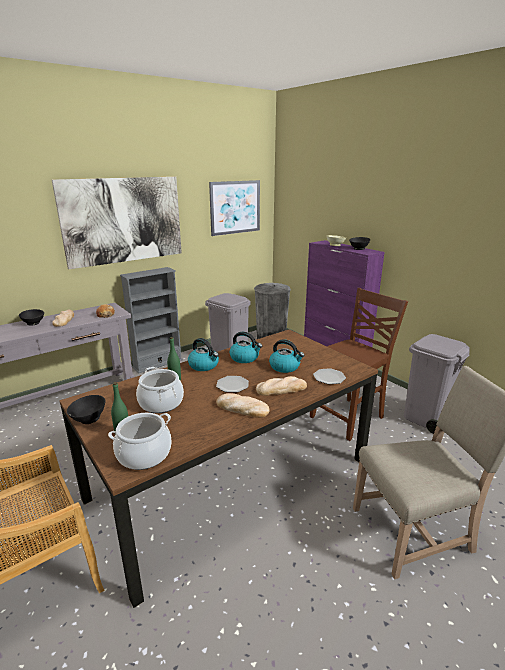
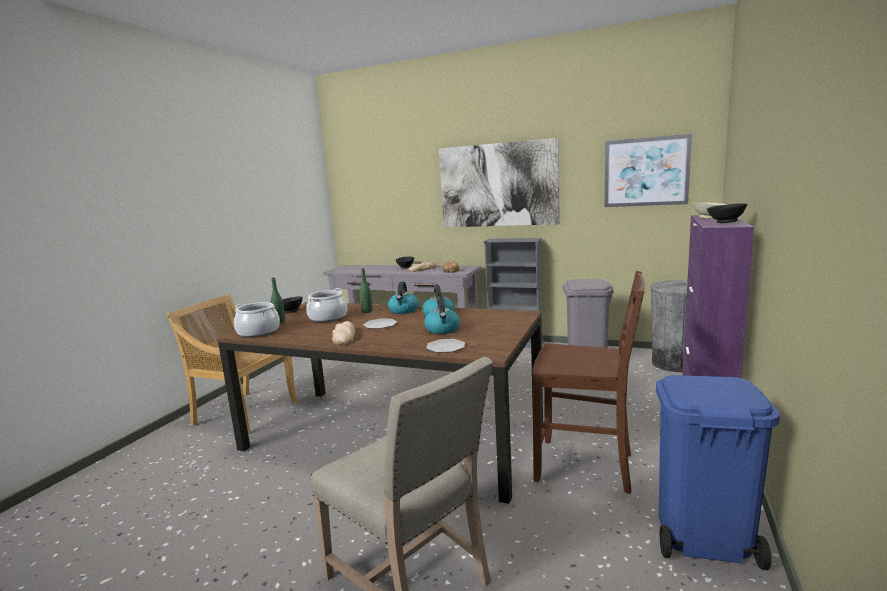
camera: 60 degrees right, 10 degrees down
(281, 389) = (394, 338): bread -> none
(426, 417) = (702, 537): grey trash can -> blue trash can

